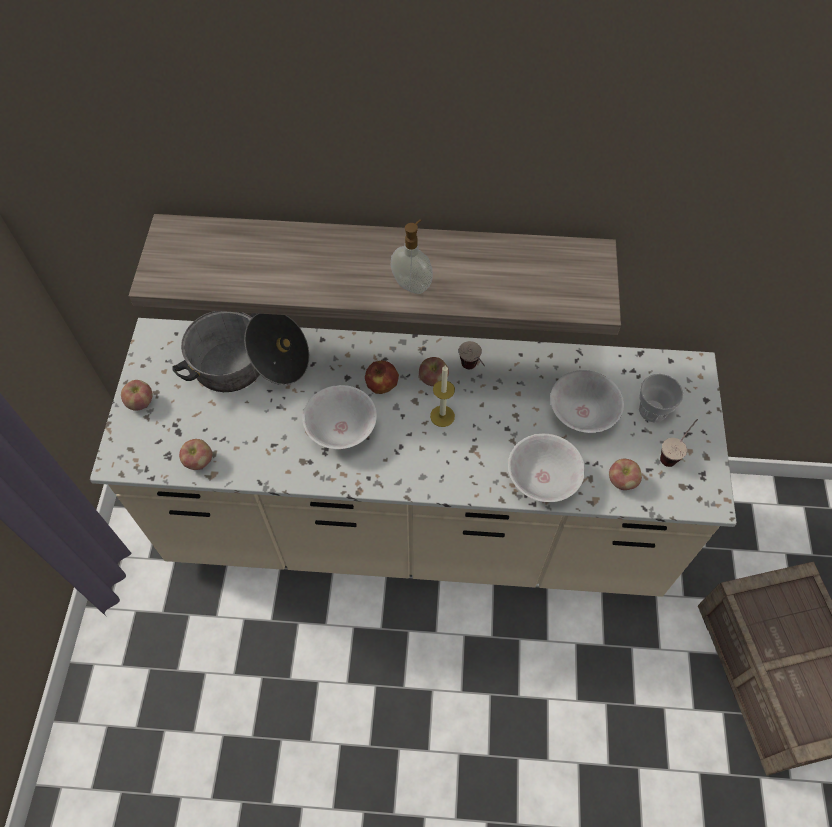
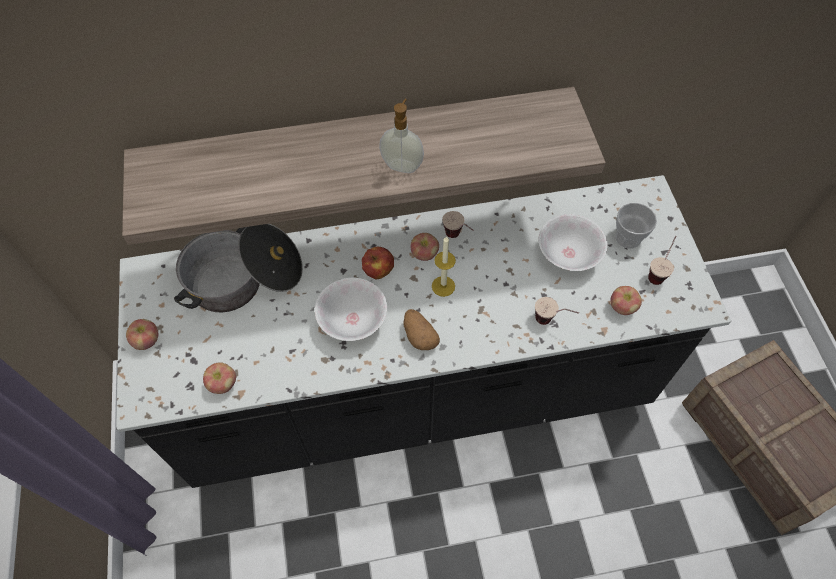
camera: 15 degrees left, 0 degrees up
(402, 460) = (419, 336): none -> potato
(416, 526) = (418, 395): beige counter -> black counter
(542, 478) = (552, 322): white bowl -> cup

